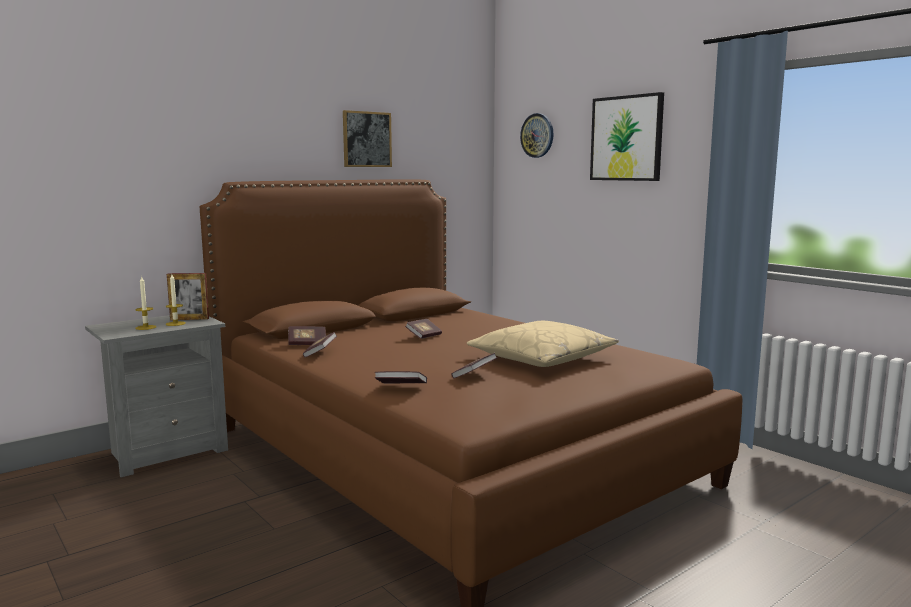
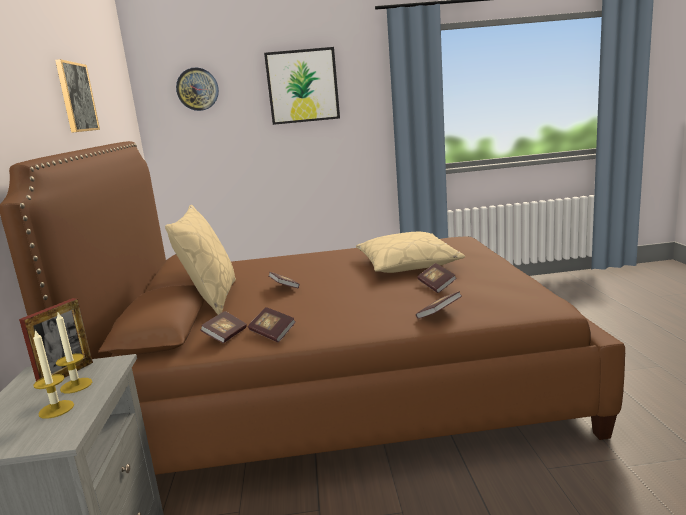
camera: 55 degrees left, 5 degrees up
(379, 325) = (211, 298): none -> beige pillow

